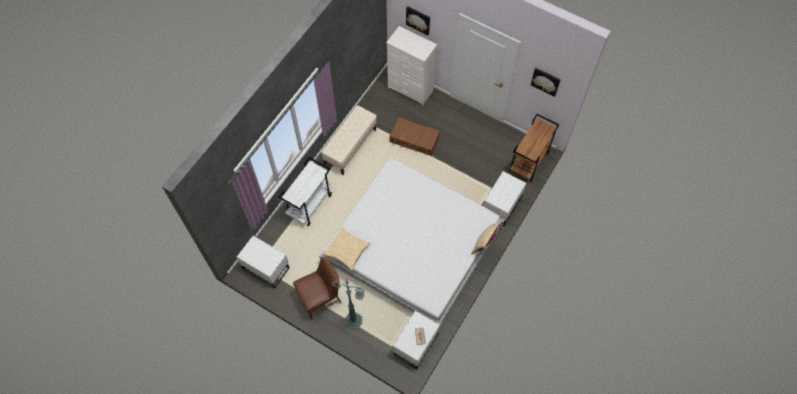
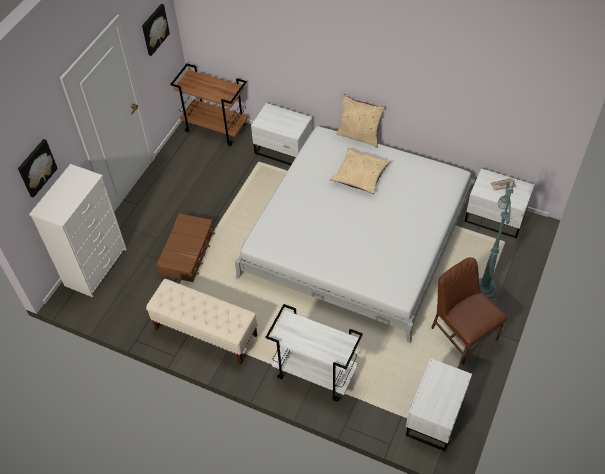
camera: 95 degrees left, 10 degrees down
(347, 250) = (403, 280): beige pillow -> beige pillow (360, 175)

